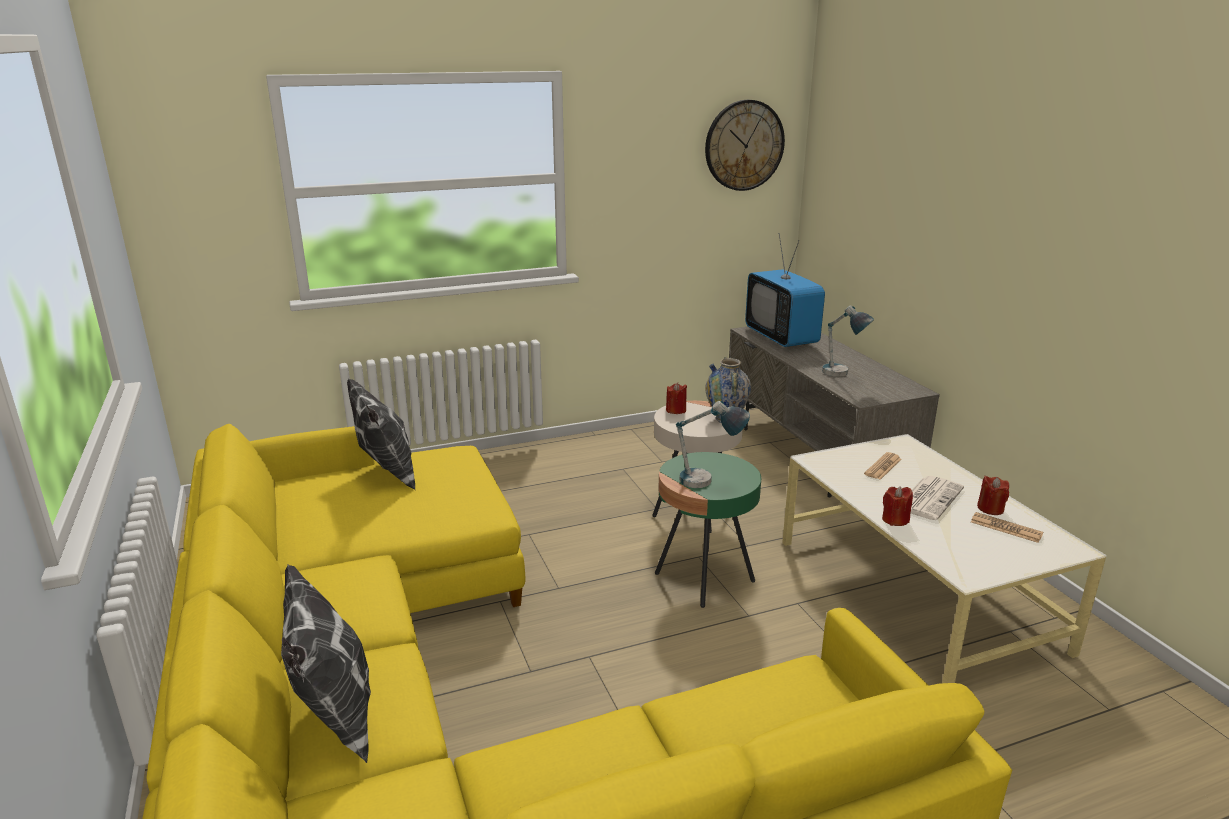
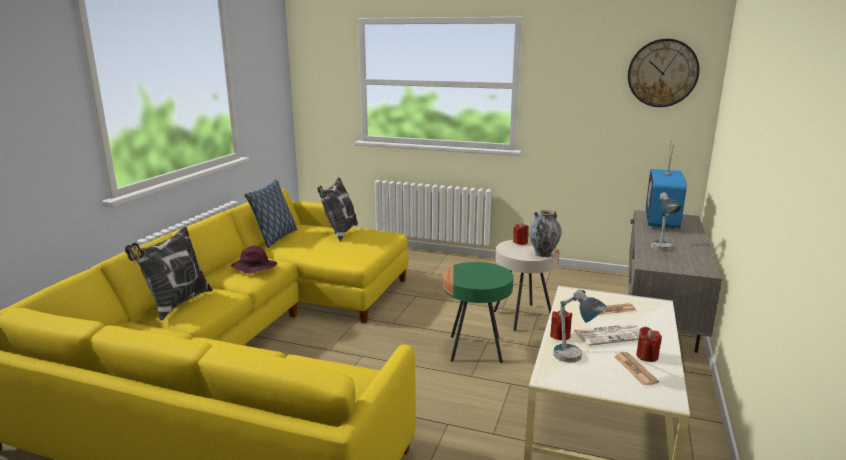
camera: 40 degrees right, 5 degrees down
(288, 523) = (275, 238): none -> pillow
(353, 590) = (254, 267): none -> purple hat
(708, 484) = (467, 278): table lamp -> table lamp (574, 361)

